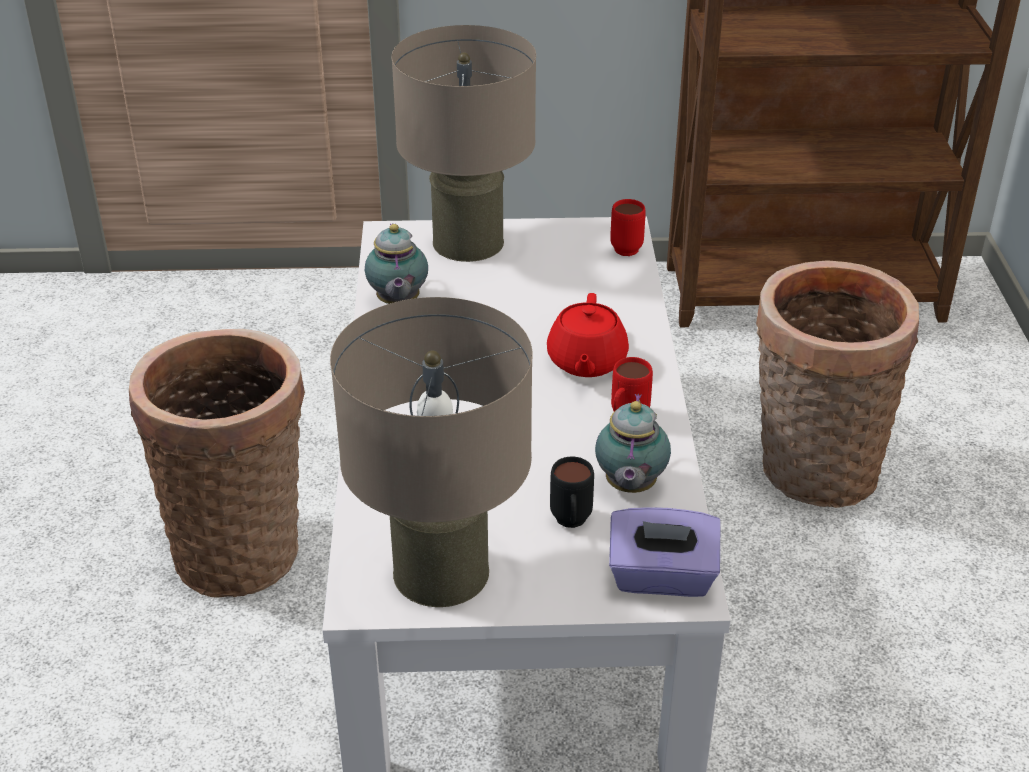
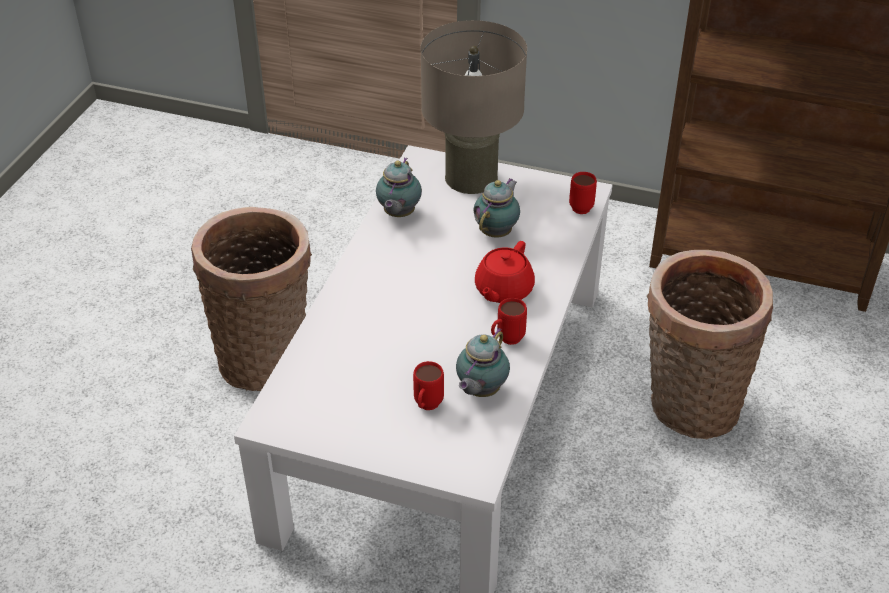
camera: 20 degrees right, 5 degrees up
(441, 572) = (325, 417): beige table lamp -> none
(538, 296) = (497, 232): none -> teapot
(571, 524) = (426, 407): black mug -> red mug
(662, 578) = (465, 461): purple tissue box -> none

